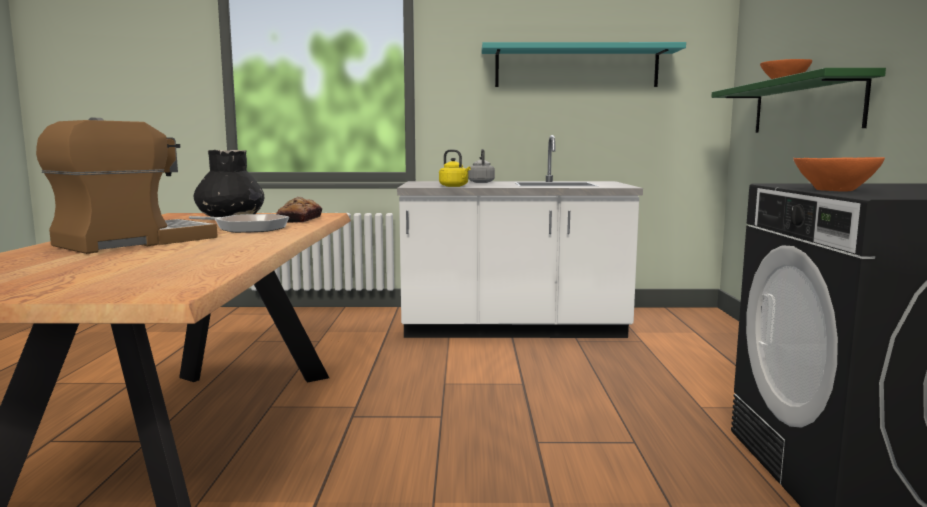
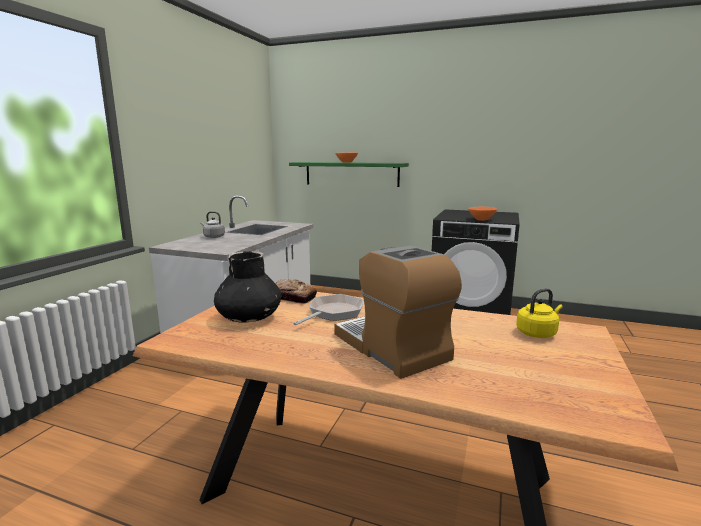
camera: 70 degrees left, 5 degrees up
(454, 186) = (241, 244): yellow kettle -> yellow kettle (537, 333)
(576, 67) = (216, 143): turquoise shelf -> none

